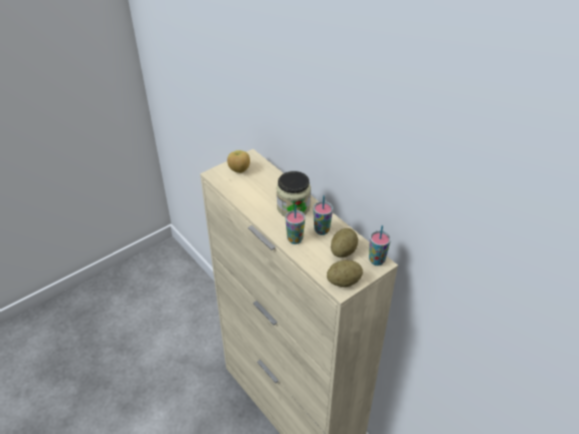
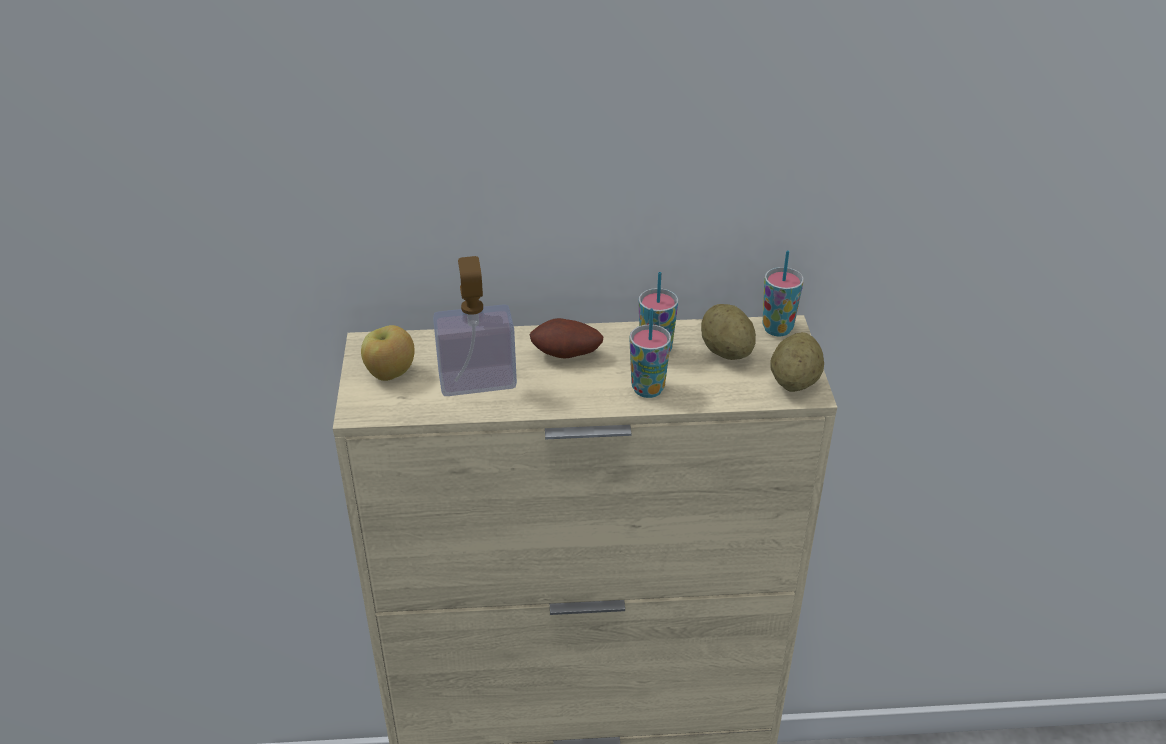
camera: 55 degrees left, 5 degrees down
(255, 192) = (477, 381): none -> soap dispenser
(293, 207) = (566, 356): jar -> potato

